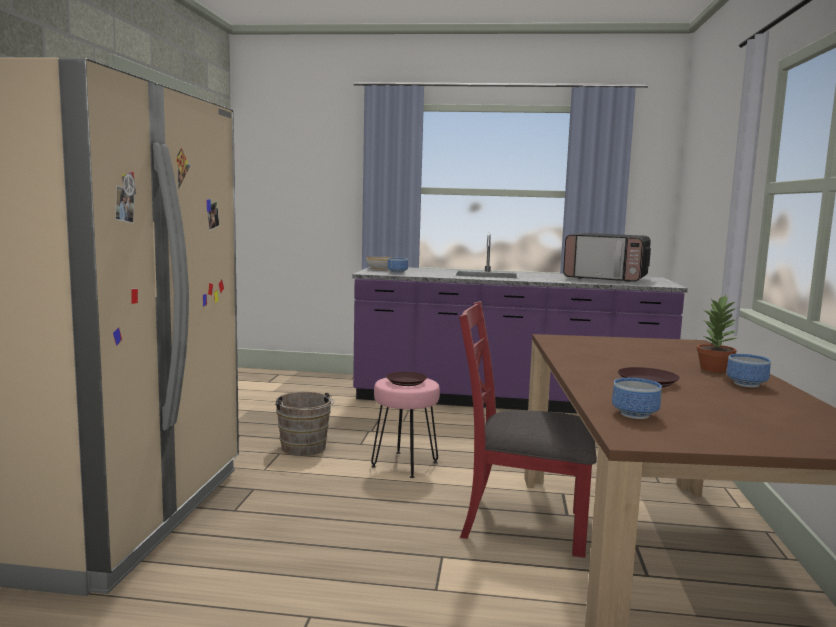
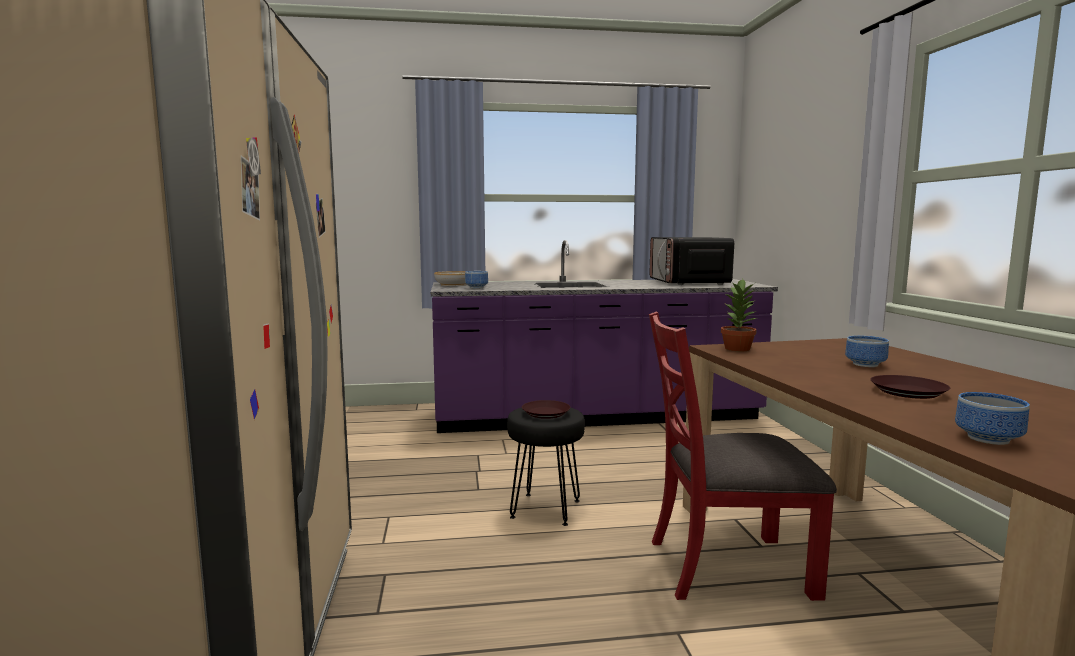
camera: 15 degrees left, 0 degrees up
(304, 449) = (416, 505): brown bucket -> none
(404, 464) = (545, 508): pink stool -> black stool
(606, 279) = (688, 282): microwave -> microwave turned 75 degrees clockwise
(715, 369) = (932, 369): potted plant -> potted plant (738, 349)
(746, 384) = (995, 383): bowl -> bowl (864, 364)

